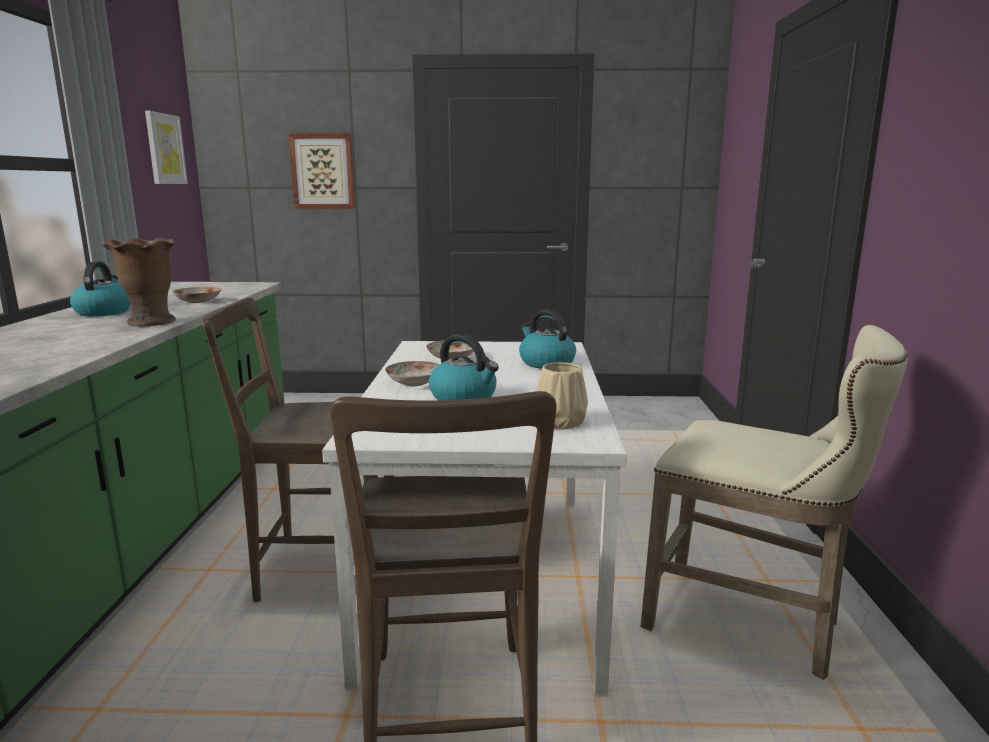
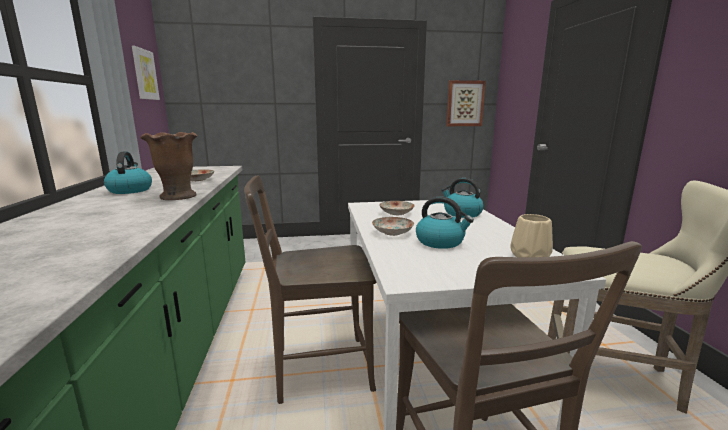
camera: 10 degrees left, 0 degrees up
(323, 171) = (253, 92): picture -> picture (465, 103)

